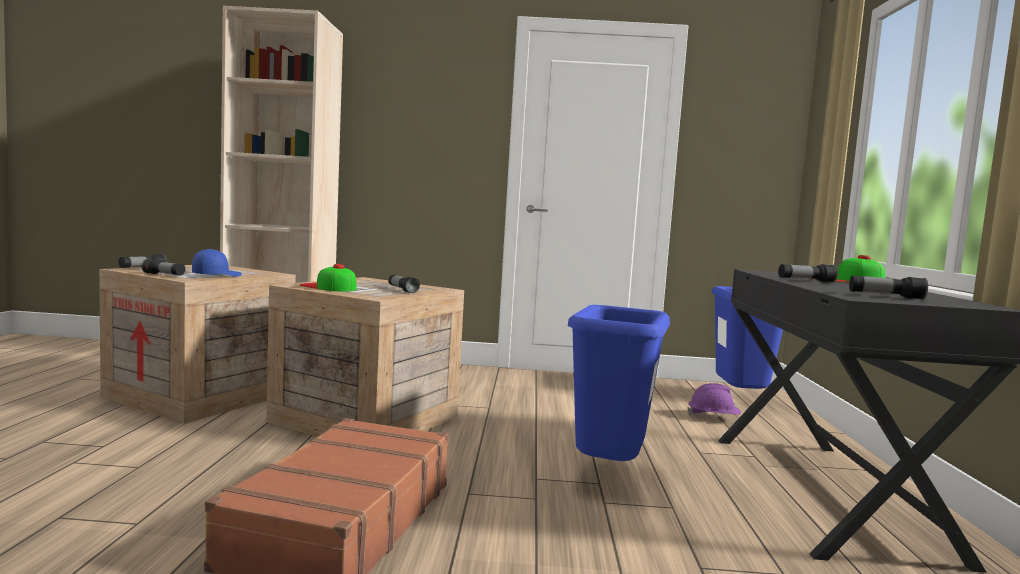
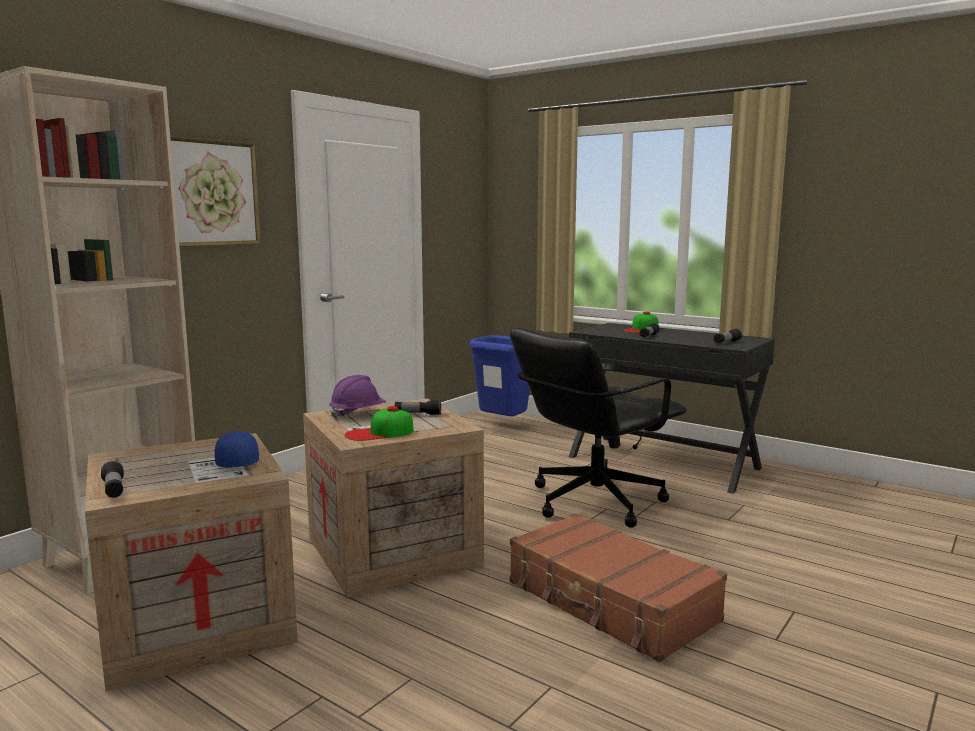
camera: 55 degrees left, 5 degrees up
(164, 275) = (207, 483): flashlight -> none
(423, 106) = (211, 193): none -> picture
(608, 473) = (593, 501): blue trash can -> black office chair
(713, 417) = (527, 443): purple hard hat -> purple hard hat (357, 414)

